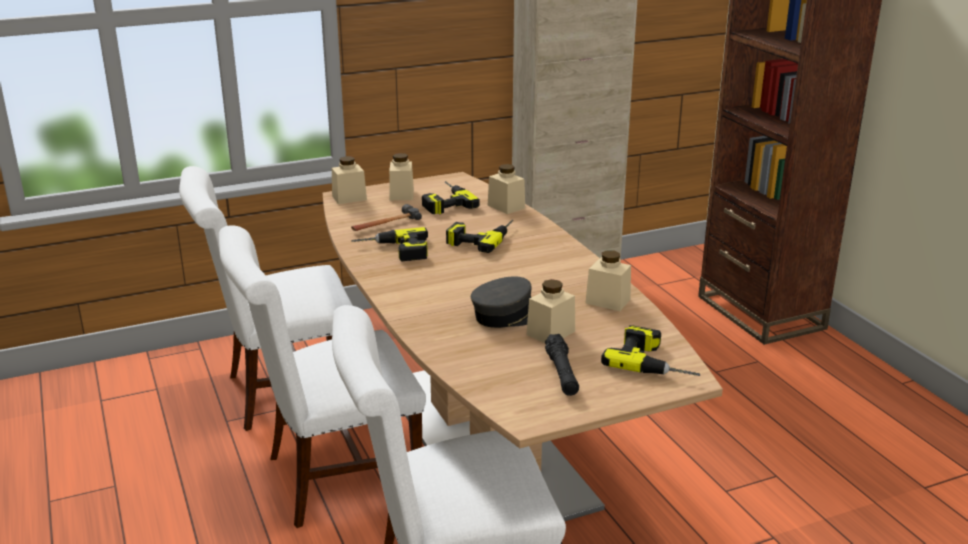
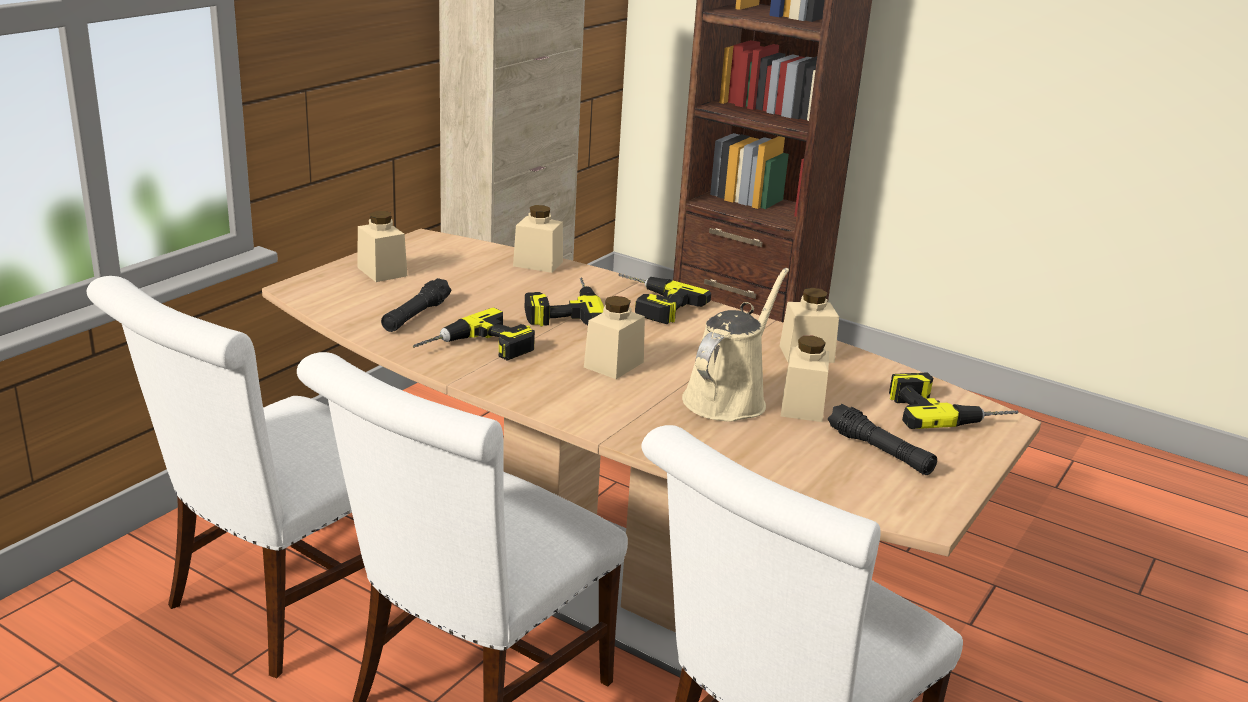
camera: 35 degrees left, 0 degrees up
(349, 198) = (314, 289): beige jar -> beige jar (613, 364)
(385, 224) = (416, 315): hammer -> black flashlight
(443, 201) = (451, 271): power drill -> power drill (649, 303)
(508, 315) = (728, 398): grey cap -> beige watering can

